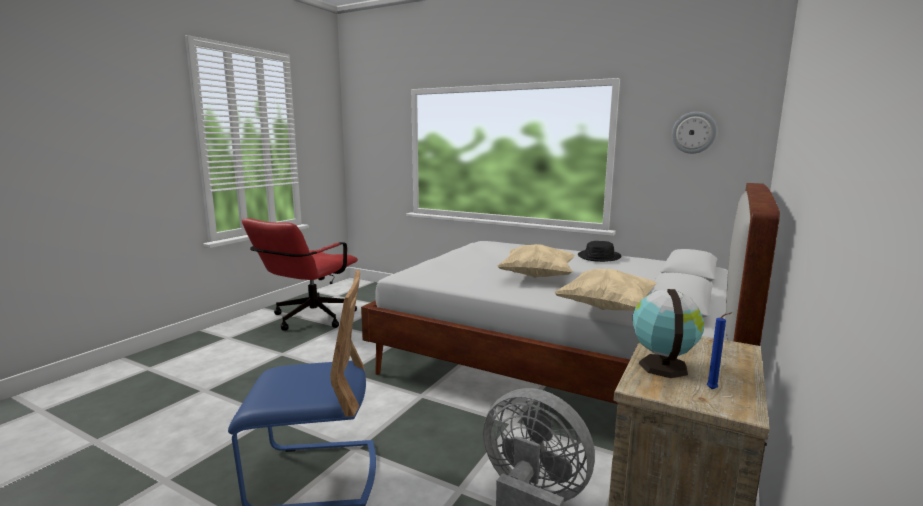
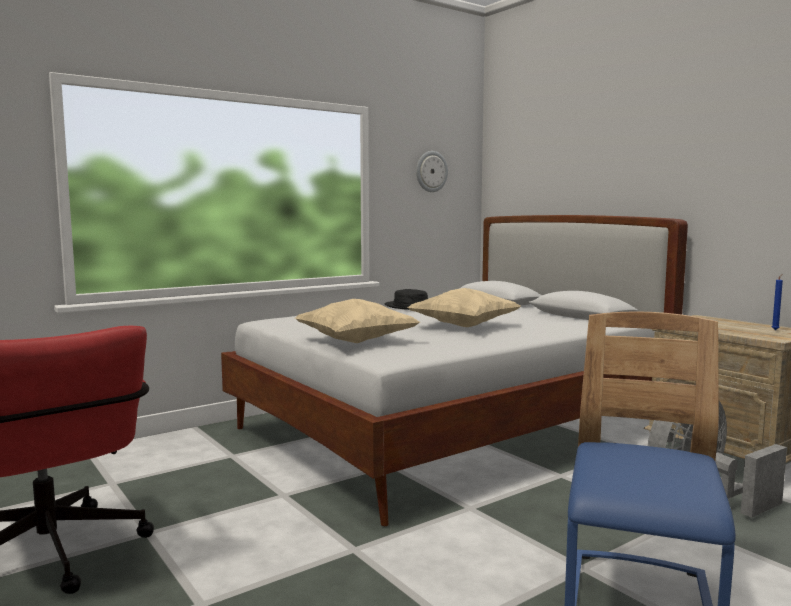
camera: 65 degrees left, 5 degrees down
(608, 308) = (581, 327): beige pillow -> beige pillow (355, 341)
(662, 365) = (736, 330): globe -> none

